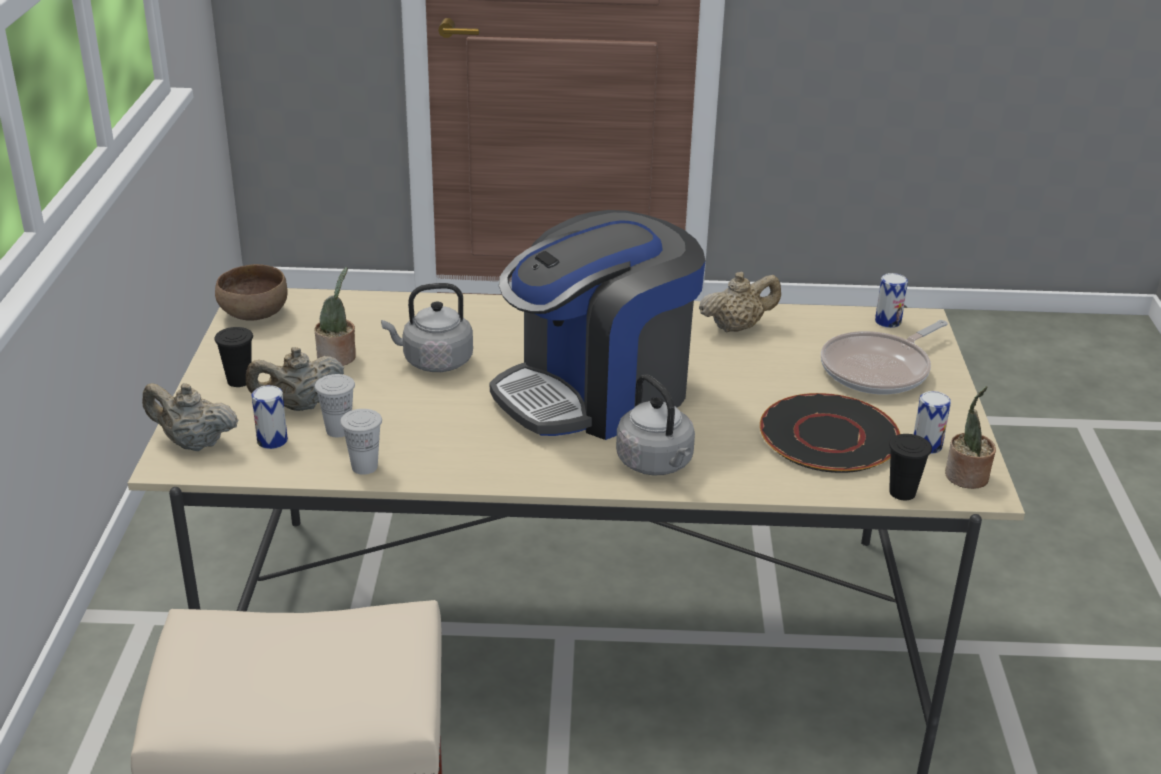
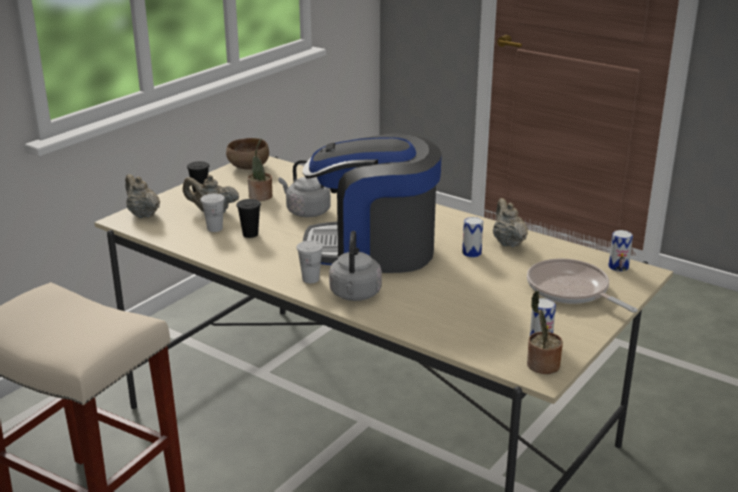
camera: 35 degrees right, 5 degrees down
(272, 440) = (178, 223): can -> can (471, 253)
(364, 467) = (204, 248): white cup -> white cup (310, 279)
(737, 327) = (508, 242): beige teapot -> beige teapot turned 120 degrees counterclockwise
(828, 436) = (481, 314): black plate -> none
(879, 369) = (571, 290): frying pan -> frying pan turned 60 degrees clockwise
(902, 492) = (484, 358): black cup -> black cup (250, 234)

